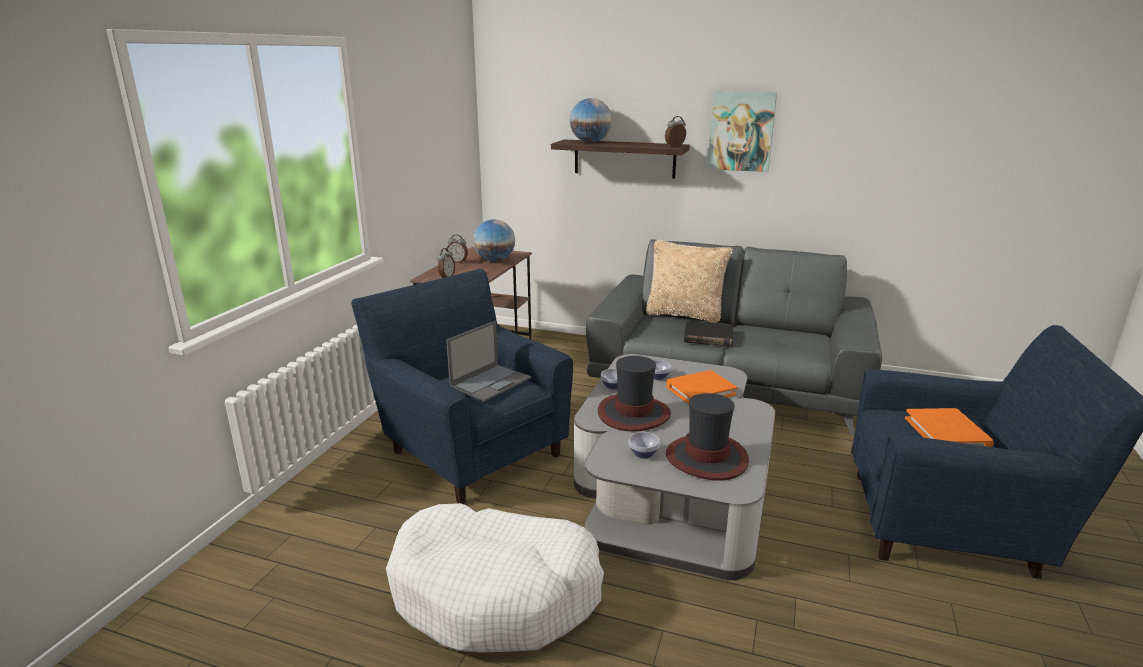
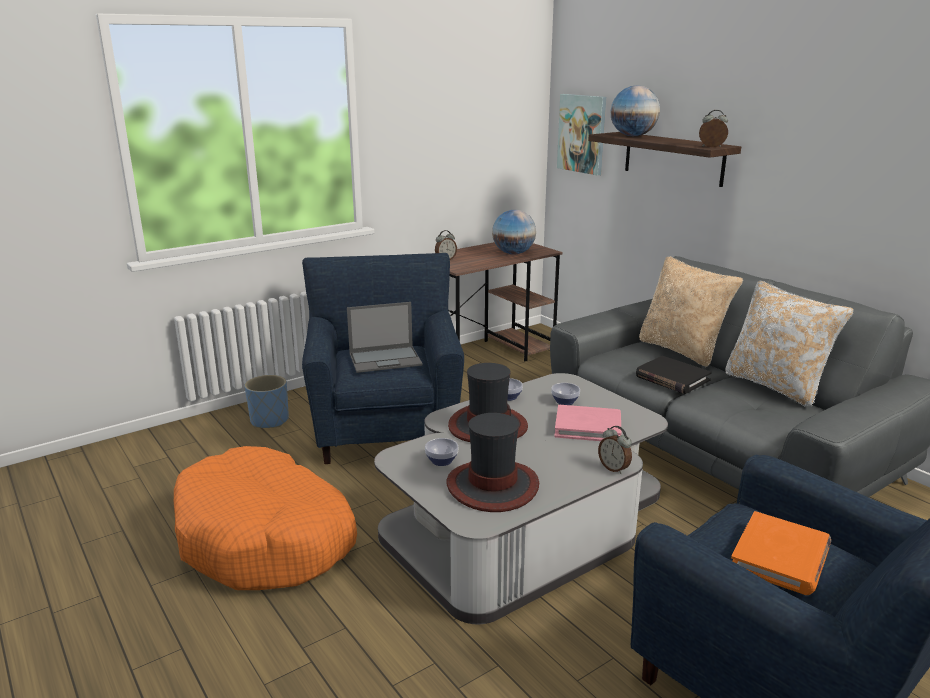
camera: 35 degrees right, 0 degrees up
(348, 485) = (269, 421): none -> blue planter
(458, 262) = (479, 249): alarm clock -> alarm clock (614, 468)
(496, 593) = (265, 538): white dog bed -> orange dog bed
(700, 390) = (588, 427): orange book -> pink book
(741, 131) = (801, 134): picture -> picture (582, 134)
(774, 327) = (775, 388): none -> white pillow

